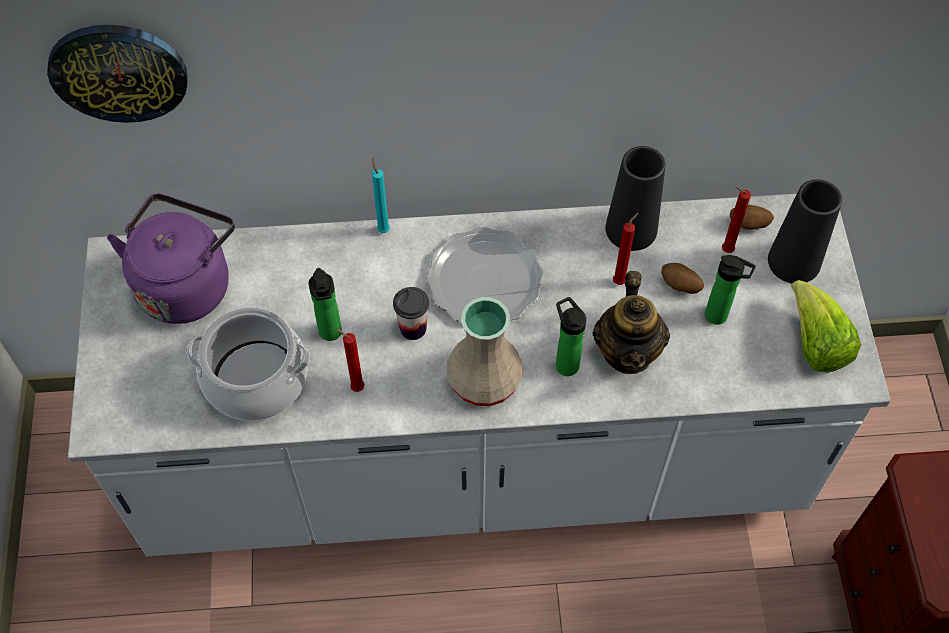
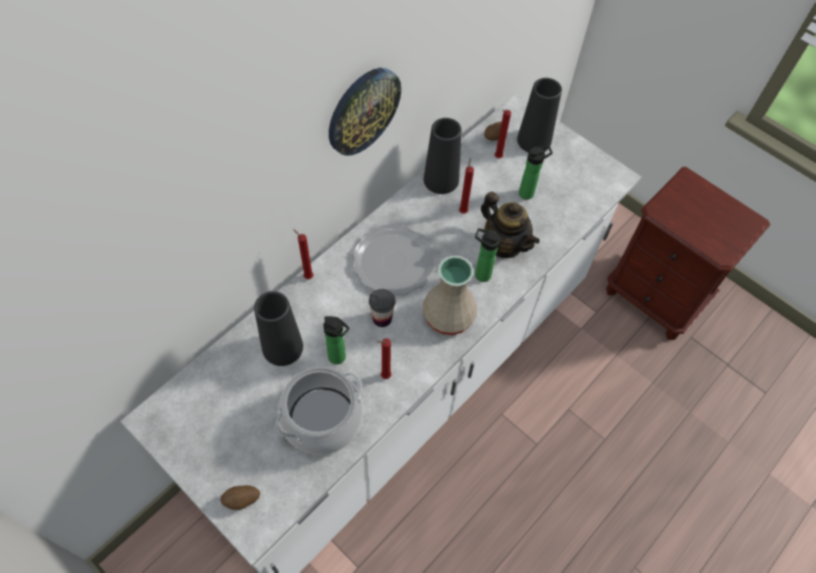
camera: 45 degrees left, 0 degrees up
(118, 71) = (113, 275): wall clock -> wall clock (363, 110)
(186, 283) = (218, 398): purple kettle -> none
(289, 281) = (282, 347): none -> black vase
(383, 229) = (307, 276): turquoise candle -> red candle
(680, 286) = (494, 191): potato -> potato (242, 500)
(815, 343) = (584, 173): lettuce -> none

